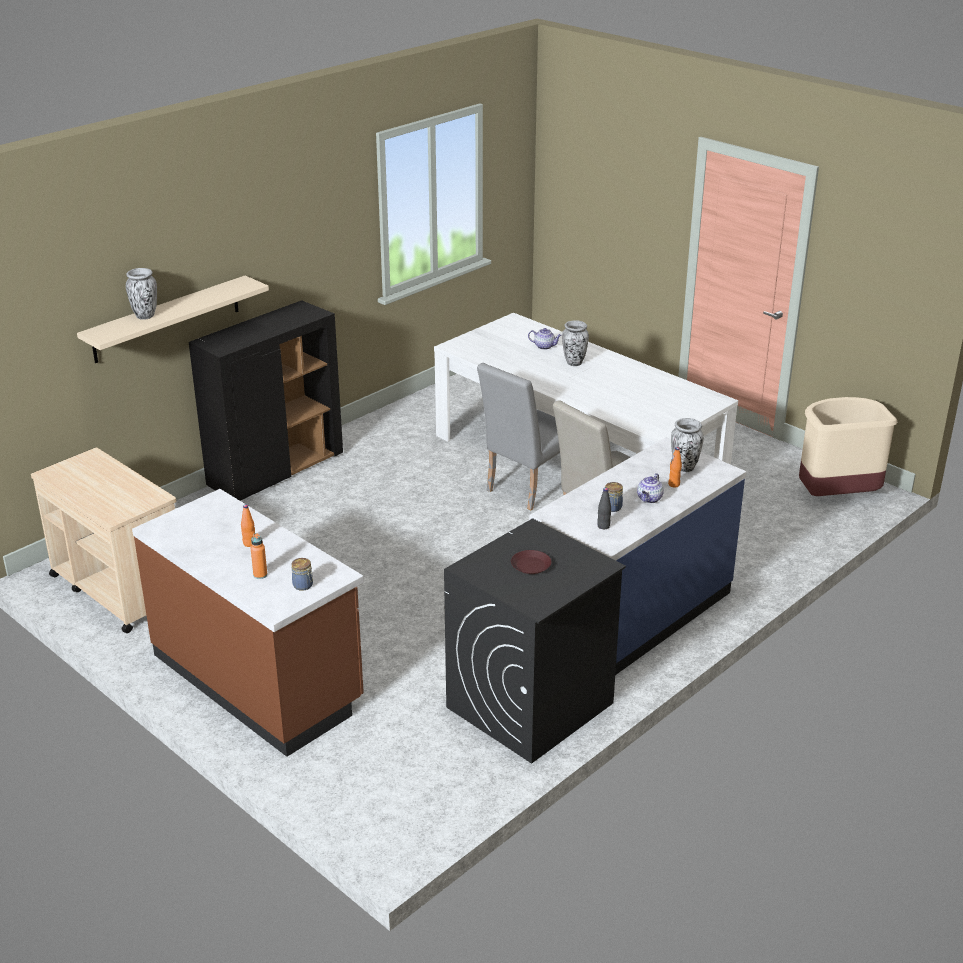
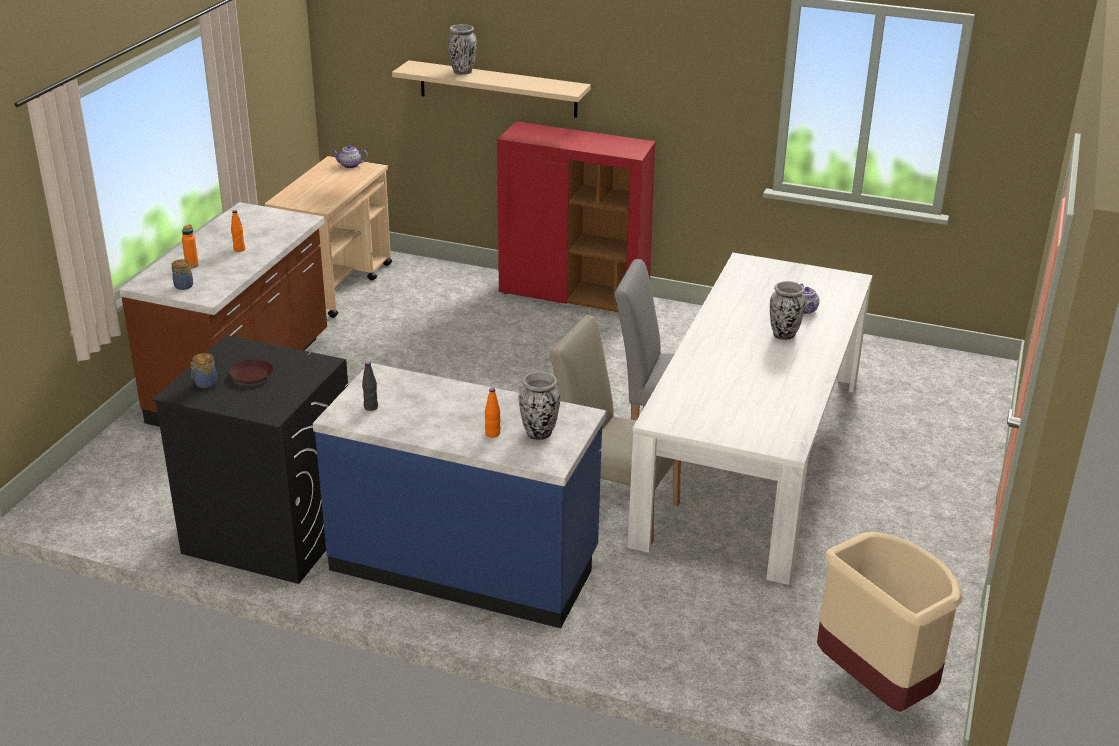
camera: 65 degrees right, 0 degrees up
(276, 470) = (575, 295): black cabinet -> red cabinet
(612, 508) = (413, 405): jar -> jar (205, 383)
(649, 499) = (448, 424): teapot -> teapot (350, 165)

